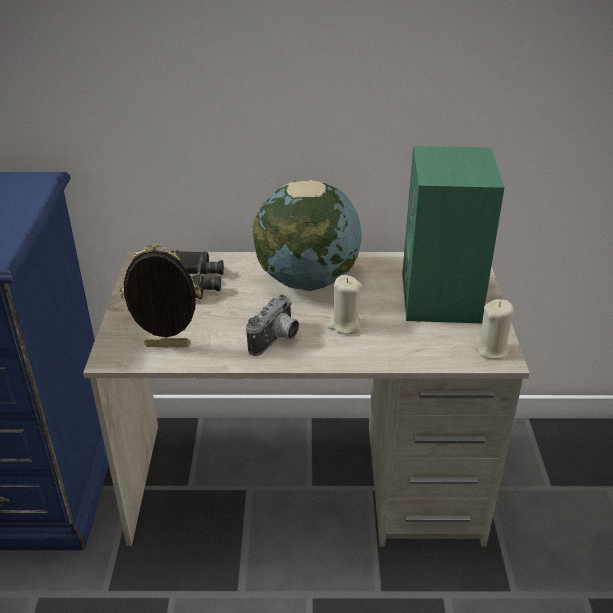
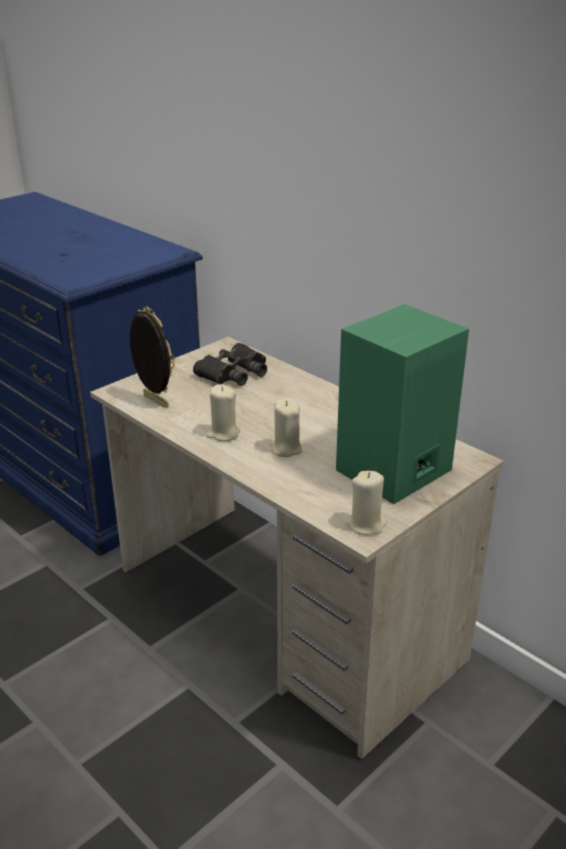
camera: 45 degrees right, 5 degrees down
(277, 341) = (223, 434): camera -> beige candle
(307, 281) = (312, 408): globe -> none

